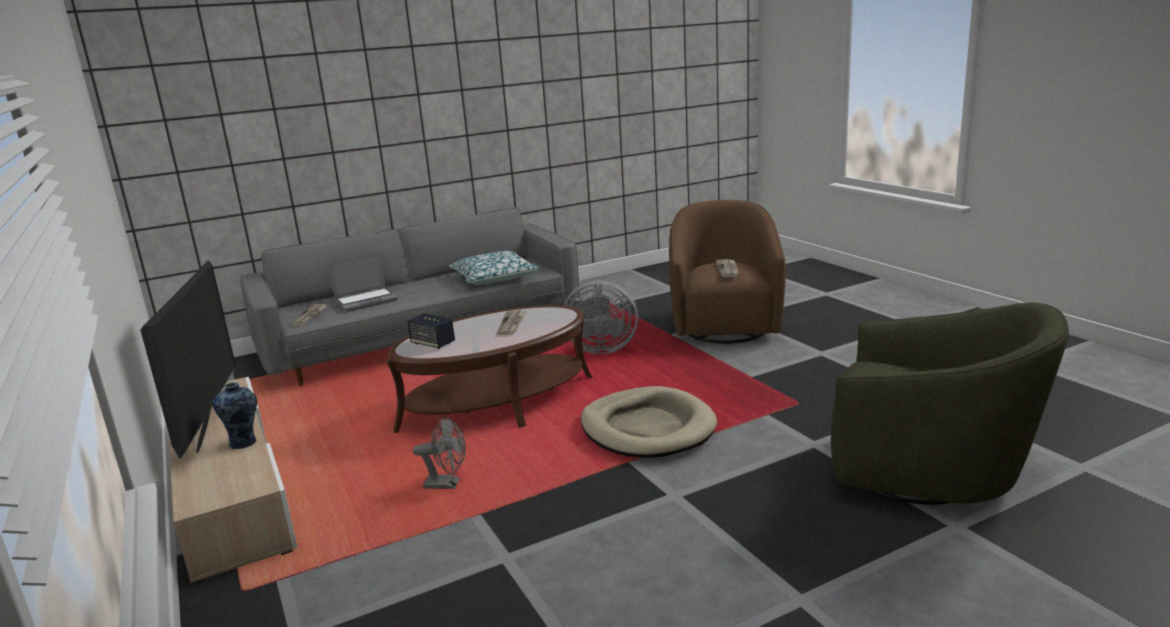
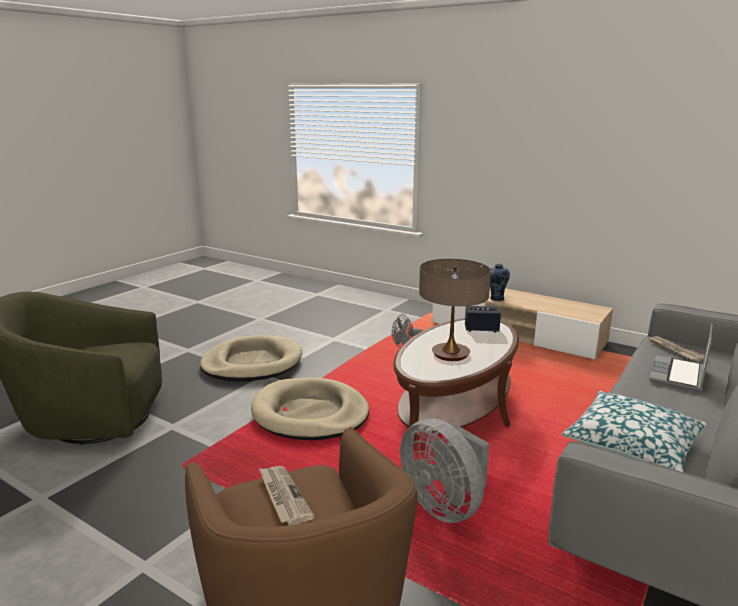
camera: 150 degrees right, 0 degrees up
(212, 422) = (540, 302): television -> none
(512, 324) = (450, 354): newspaper -> table lamp
(600, 349) = (444, 505): grey fan -> grey fan turned 105 degrees counterclockwise
(683, 527) = (252, 363): none -> beige dog bed

